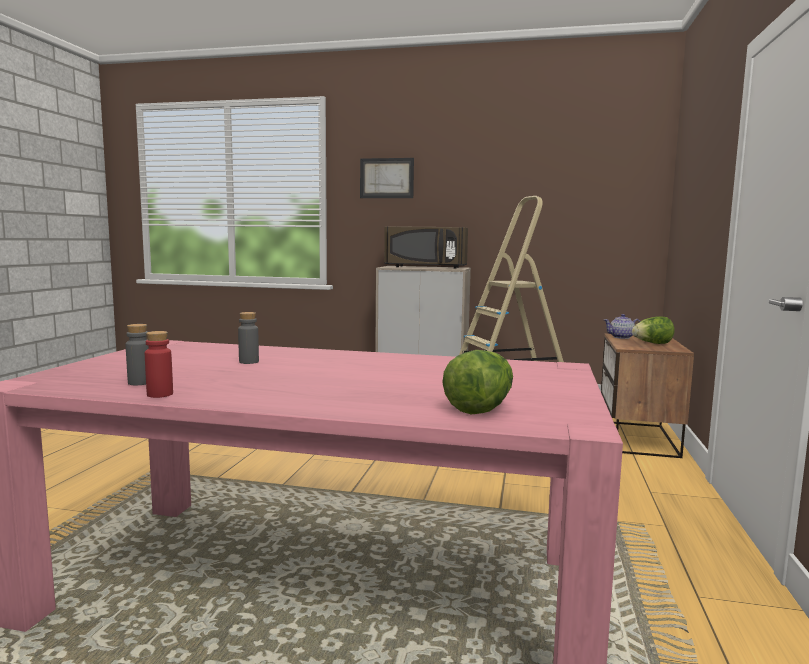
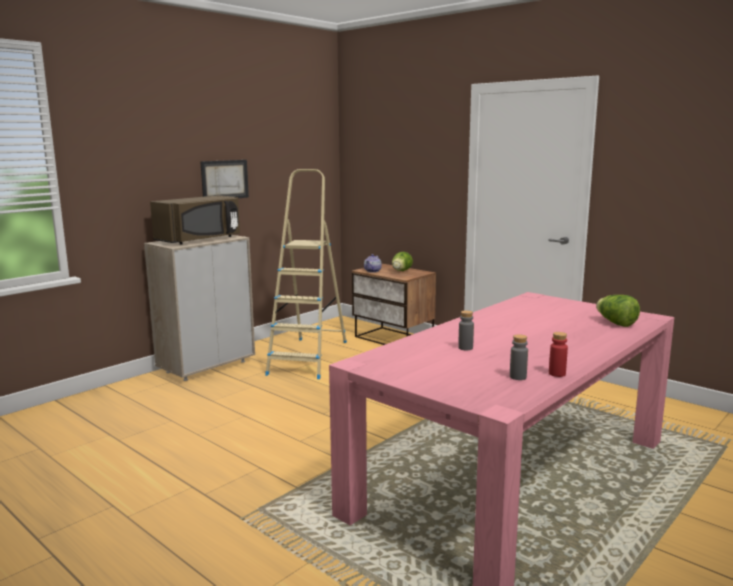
camera: 60 degrees left, 5 degrees up
(386, 178) = (128, 146): picture -> picture (224, 180)

